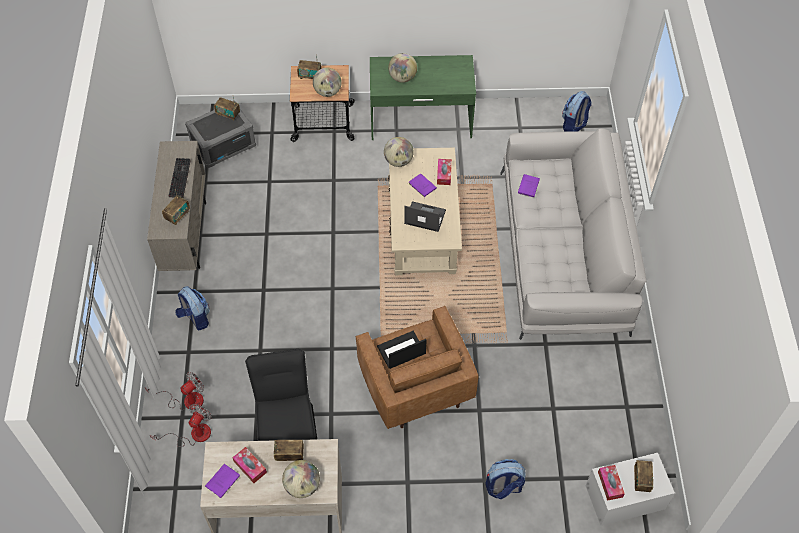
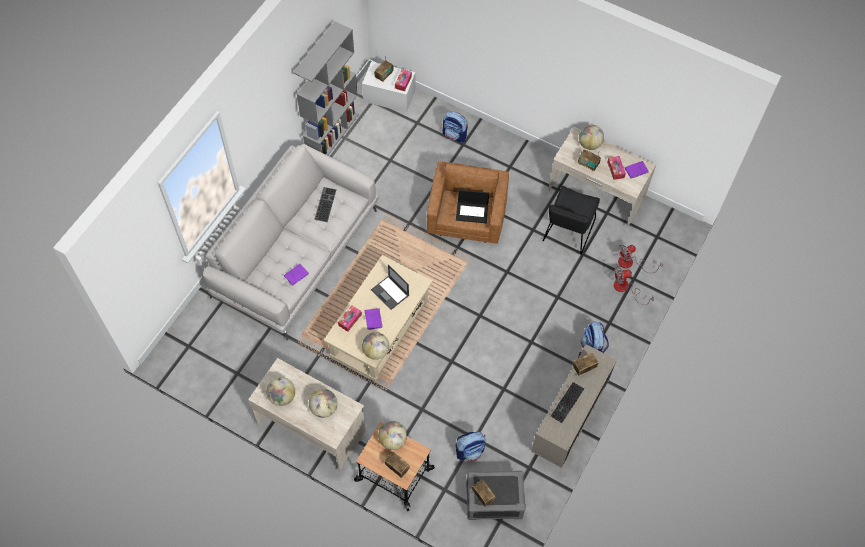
camera: 150 degrees left, 5 degrees up
(421, 121) = (311, 427): green desk -> beige desk
(445, 69) = (282, 397): none -> globe
(563, 267) = (324, 204): none -> keyboard
(574, 124) = (192, 351): backpack -> backpack (470, 451)
(645, 404) = (332, 134): none -> grey bookcase

